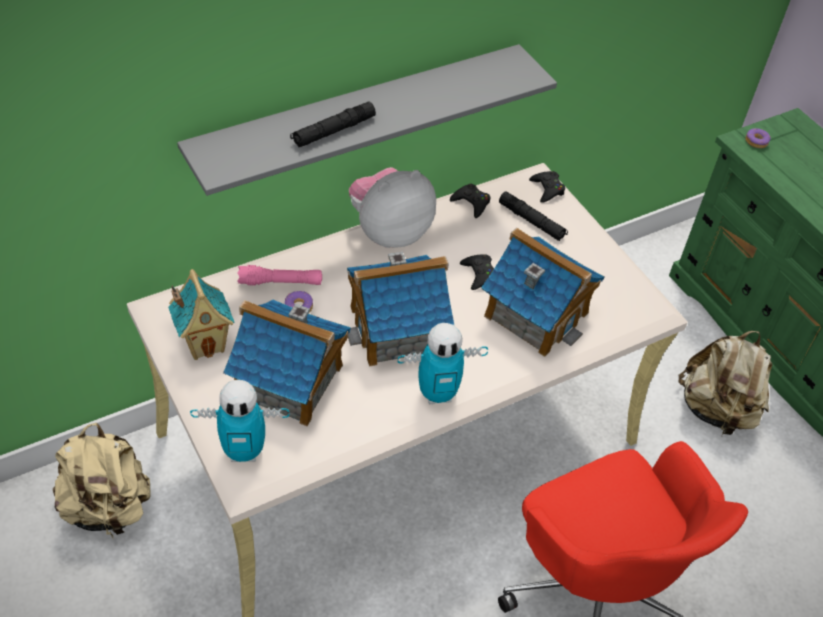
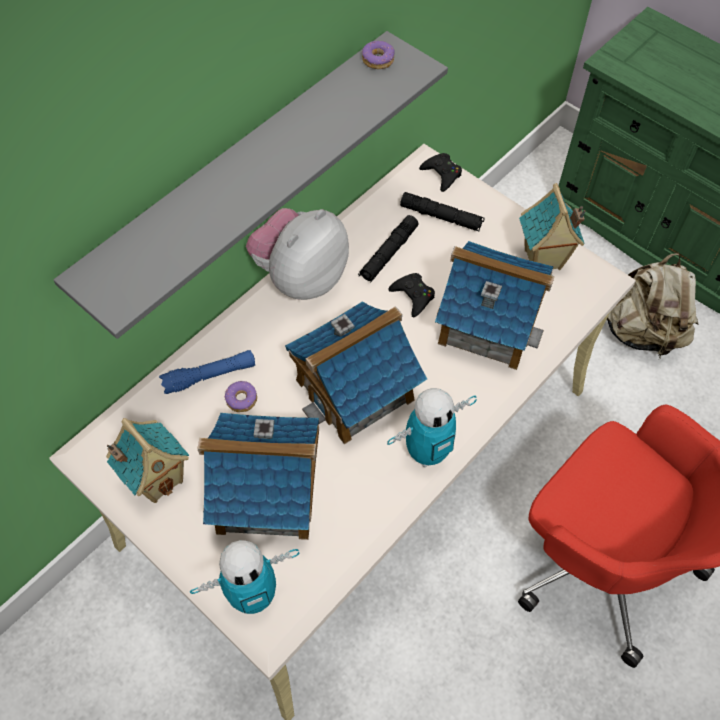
camera: 15 degrees left, 10 degrees up
(108, 507) = (97, 646): beige backpack -> none
(280, 282) = (210, 376): pink flashlight -> blue flashlight
(333, 131) = (230, 206): black flashlight -> black flashlight (388, 253)
(471, 203) = (372, 215): black game controller -> none
(607, 280) = (542, 260): none -> toy house
(756, 141) = (624, 57): donut -> donut (378, 60)

